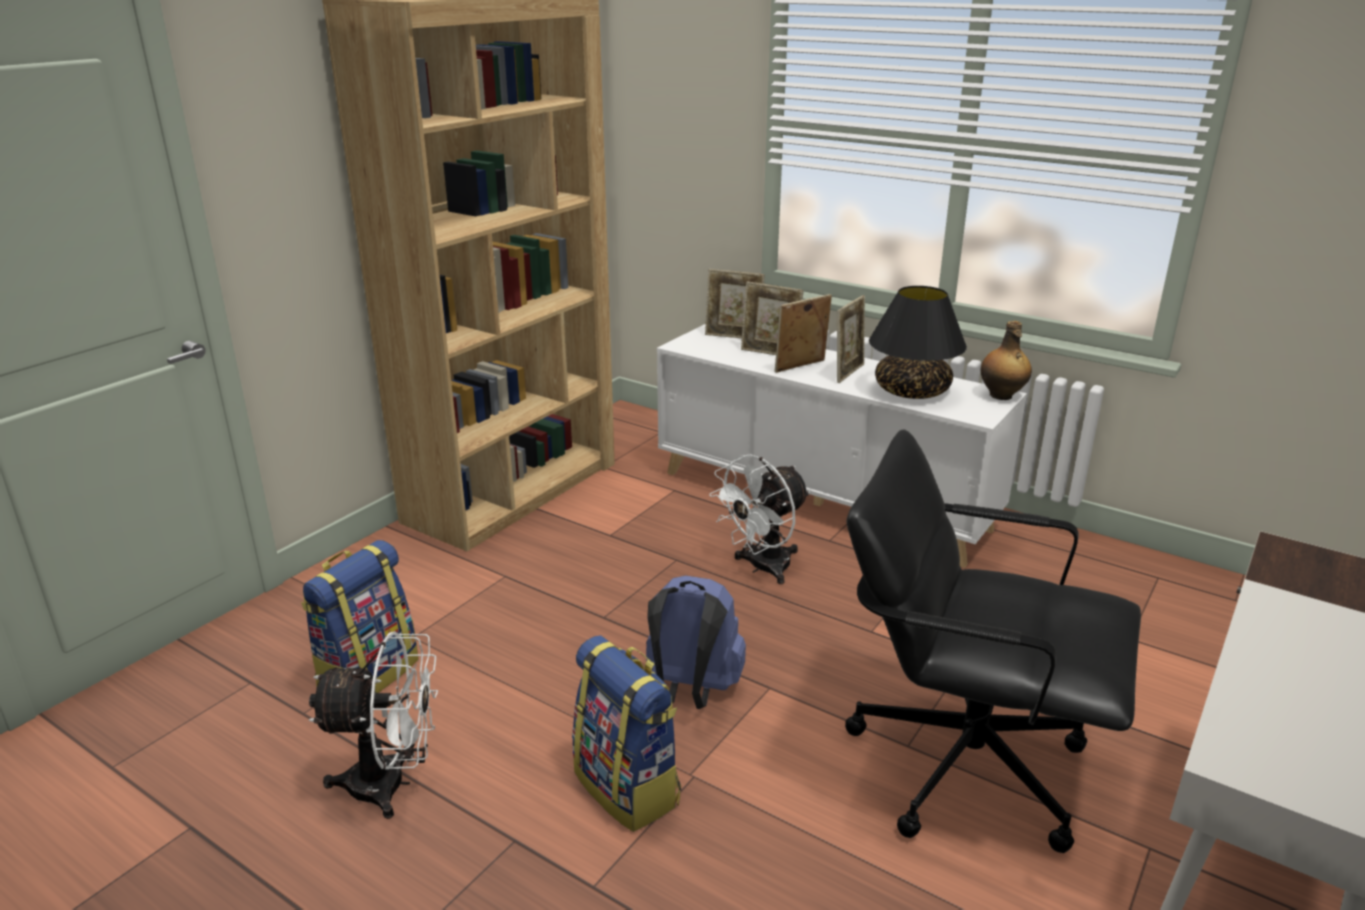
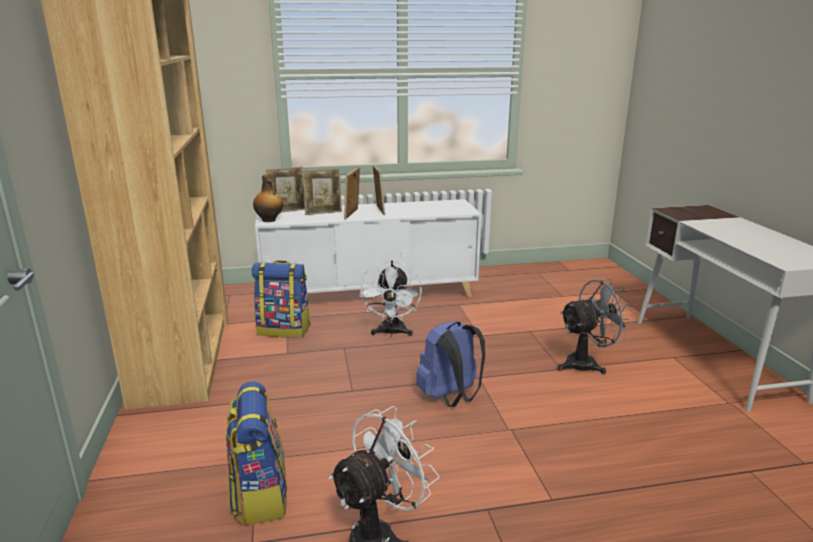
camera: 45 degrees left, 5 degrees down
(629, 787) = (495, 451): backpack -> backpack (284, 330)
(911, 391) = (421, 210): black table lamp -> none
(964, 763) = (587, 363): black office chair -> grey fan
(1001, 396) = (458, 202): bottle -> bottle (269, 220)

